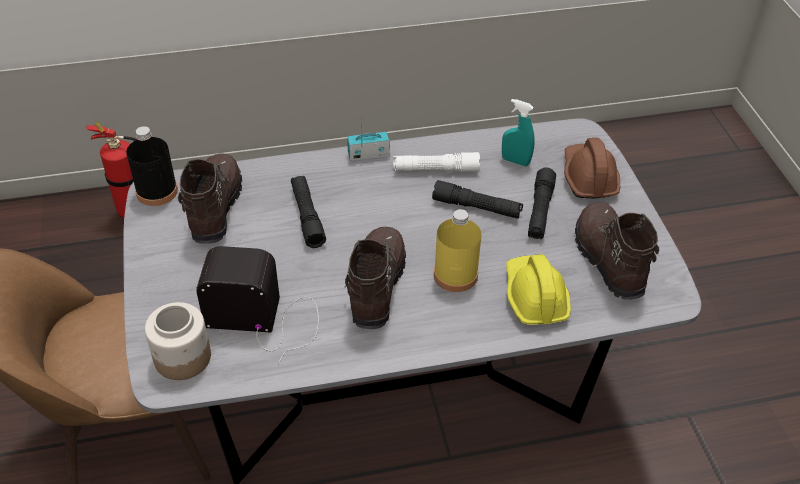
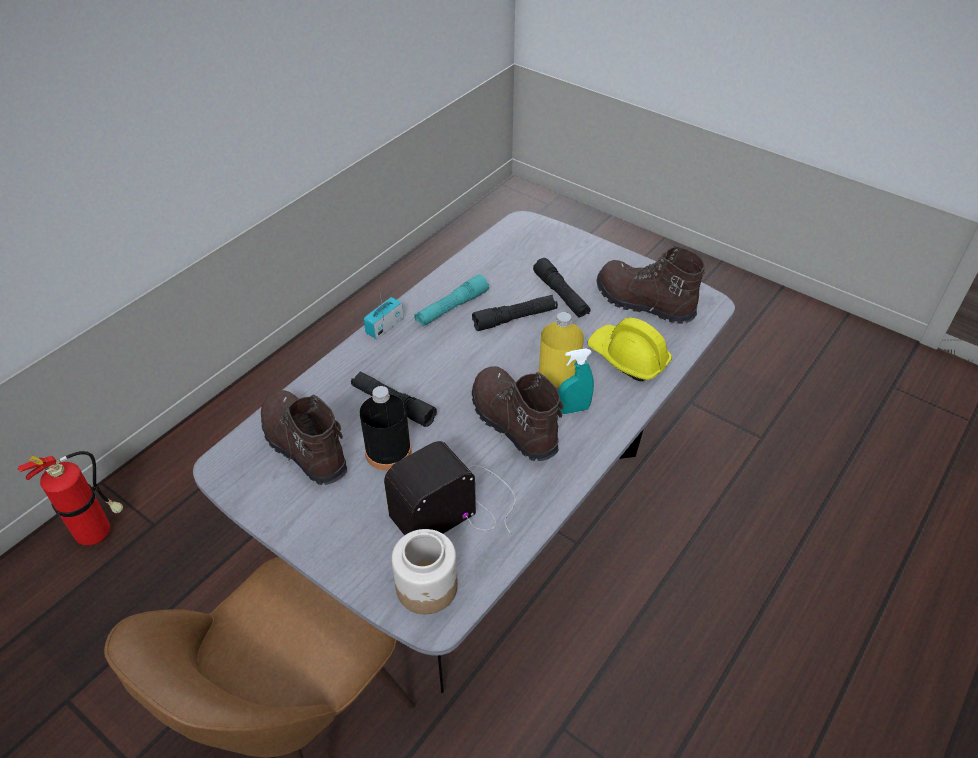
camera: 40 degrees left, 0 degrees up
(157, 191) = (229, 467): black bottle -> black bottle (388, 452)
(435, 170) = (451, 308): white flashlight -> turquoise flashlight
(515, 161) = (502, 269): turquoise spray bottle -> turquoise spray bottle (573, 409)
(588, 177) = (565, 252): brown hard hat -> none

